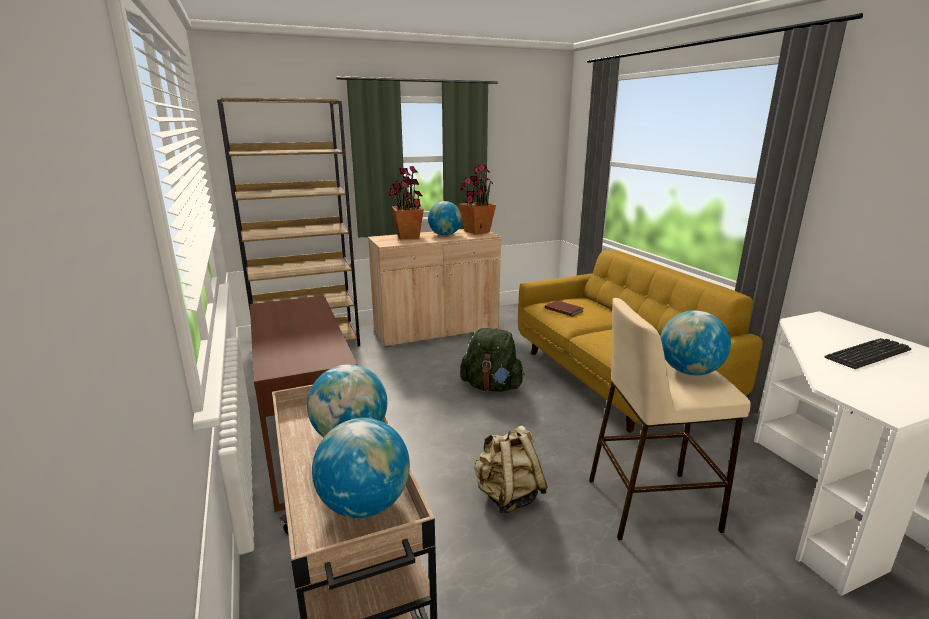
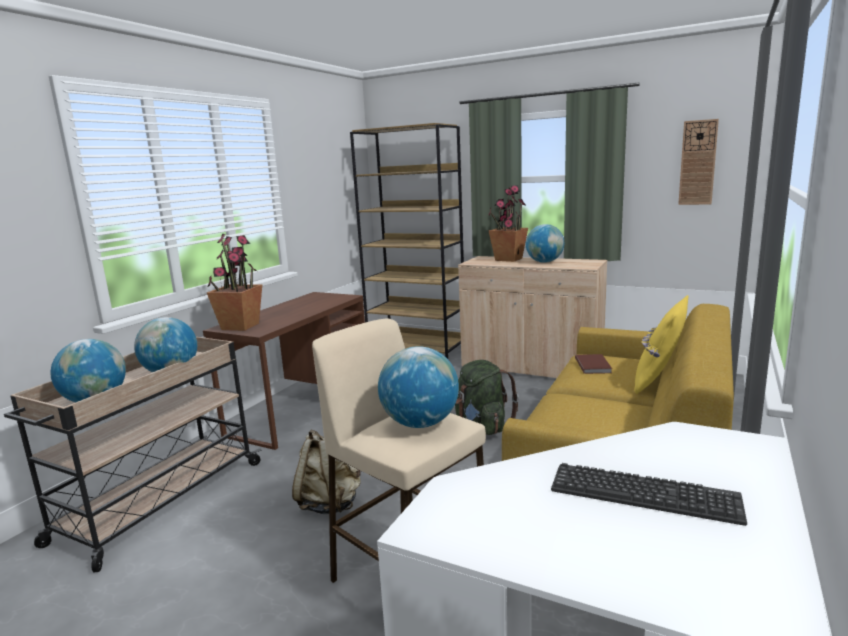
camera: 50 degrees right, 5 degrees down
(476, 231) = (586, 262): potted plant -> potted plant (240, 326)
(530, 148) = (698, 163): none -> wall clock
(611, 309) = (659, 381): none -> yellow pillow

